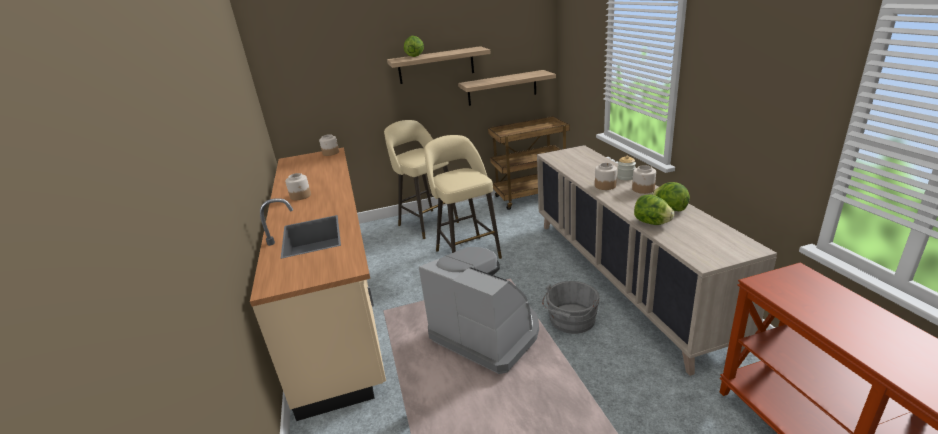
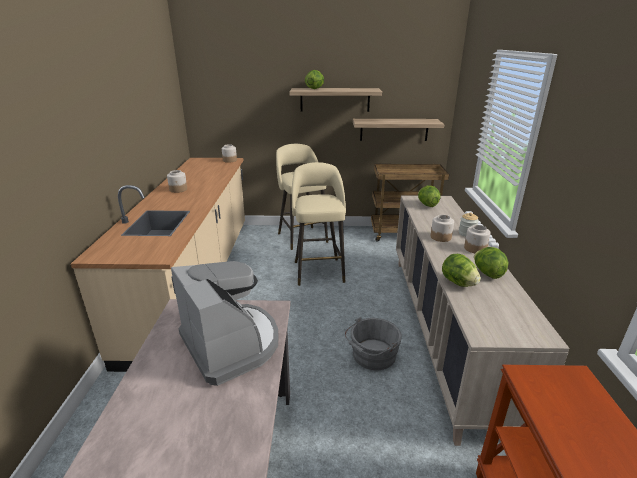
camera: 15 degrees right, 0 degrees up
(569, 158) = (427, 205): none -> lettuce

